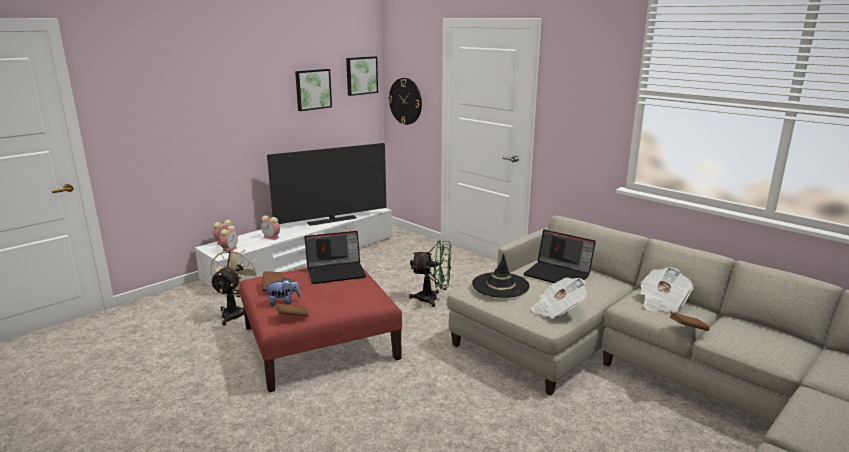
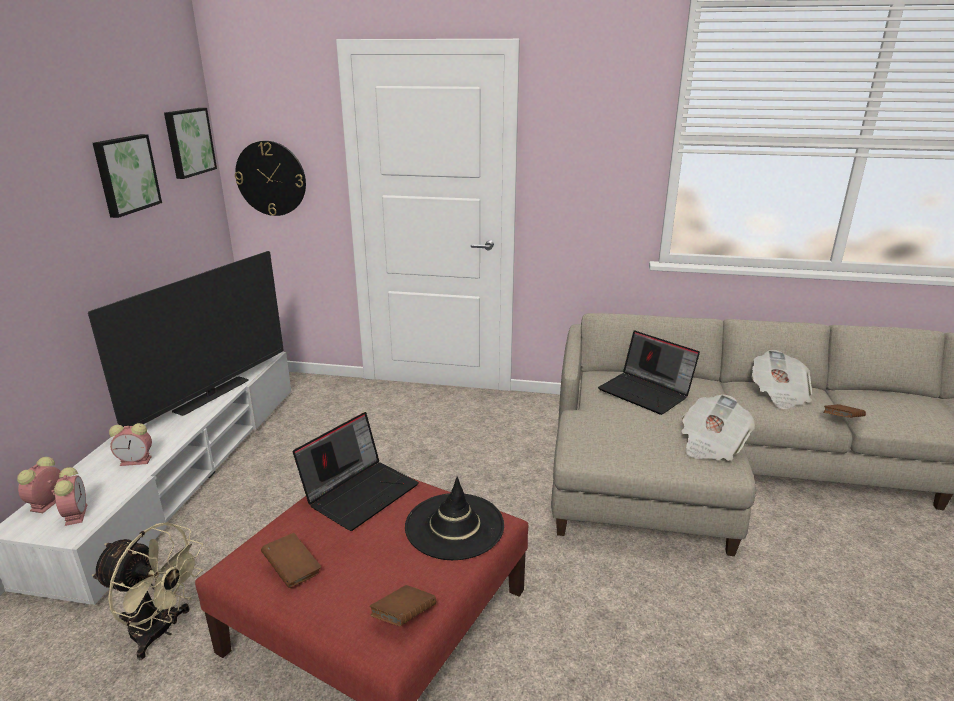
camera: 35 degrees left, 5 degrees up
(235, 312) = (161, 631): beige fan -> beige fan turned 135 degrees clockwise
(283, 302) = (347, 592): plush toy -> none
(433, 299) = (453, 472): green fan -> none
(500, 285) = (611, 431): black hat -> black hat (454, 526)
(558, 274) = (646, 392): laptop -> laptop turned 45 degrees clockwise

